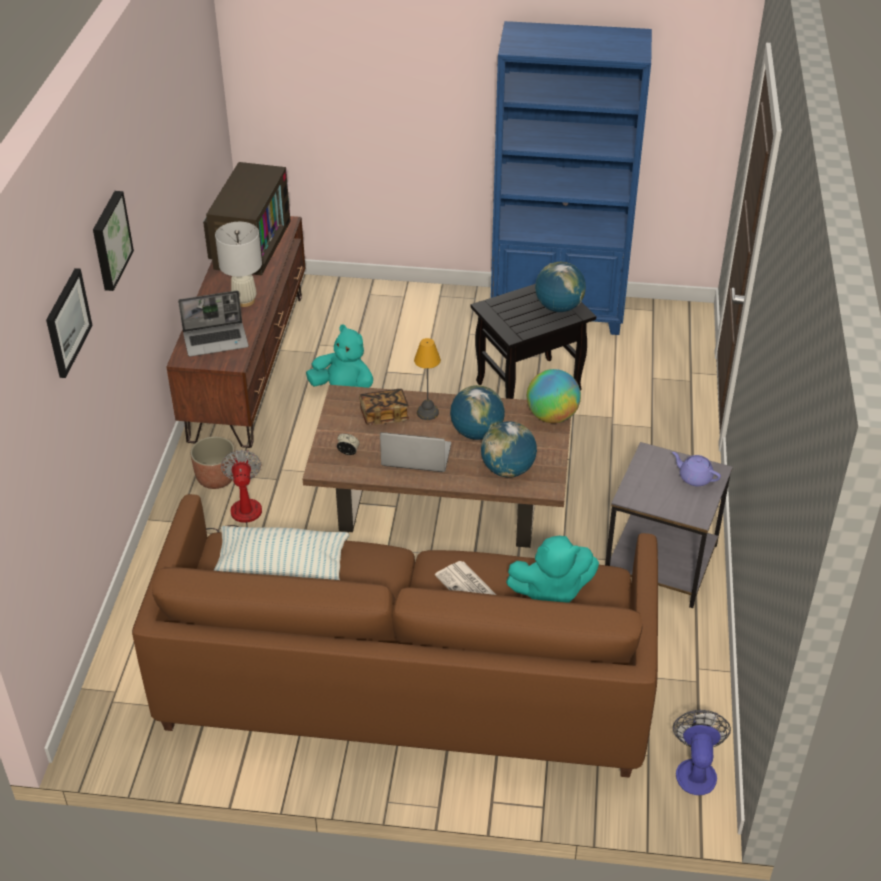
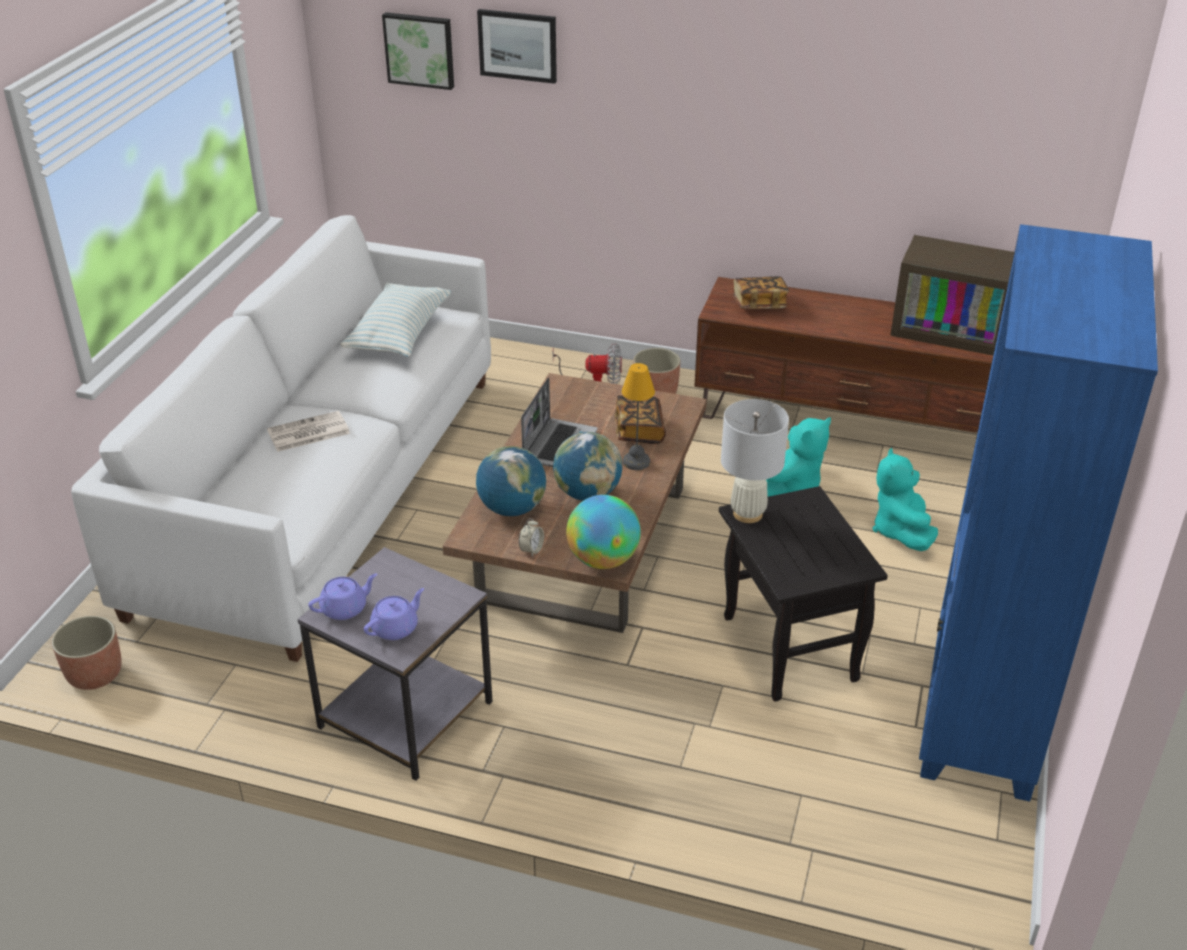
camera: 100 degrees right, 5 degrees down
(109, 240) = (645, 56): picture -> picture (420, 50)
(216, 340) = (759, 304): laptop -> book
(244, 301) = (836, 323): white table lamp -> white table lamp (748, 514)
(348, 452) = (580, 402): alarm clock -> alarm clock (531, 550)
(405, 683) = (323, 489): brown sofa -> white sofa
(551, 592) = (276, 487): turquoise plush toy -> turquoise plush toy (901, 531)
(559, 307) = (804, 564): globe -> none
(686, 507) = (345, 608): none -> purple teapot
(696, 770) = (95, 674): fan -> planter

